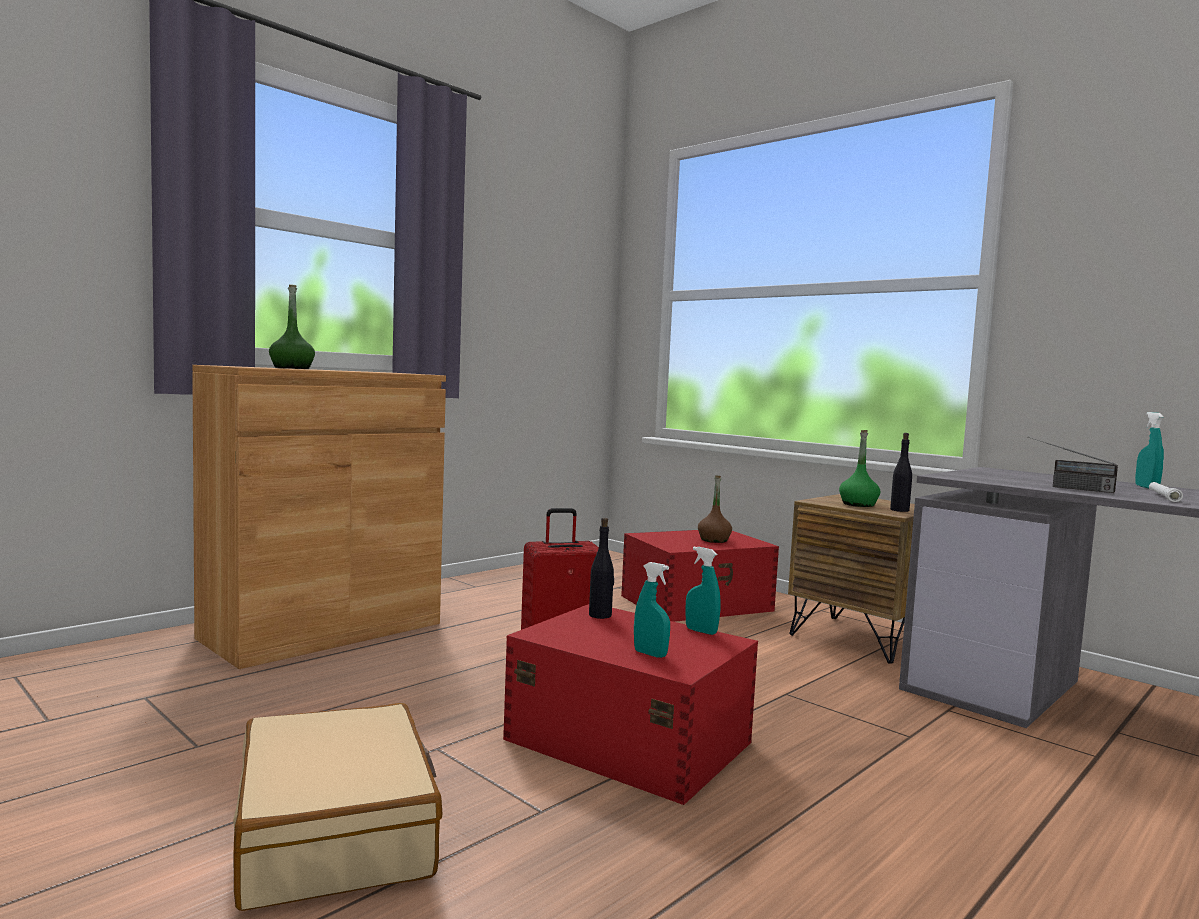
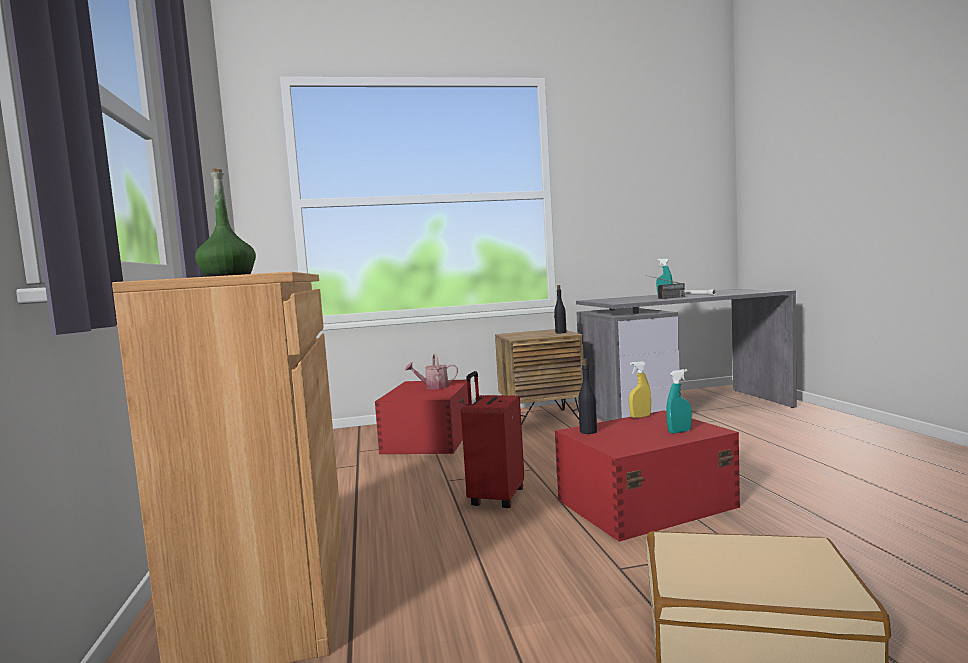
camera: 55 degrees left, 0 degrees up
(701, 631) = (640, 417): turquoise spray bottle -> yellow spray bottle
(714, 540) = (433, 387): brown bottle -> watering can
(858, 504) = (537, 335): green bottle -> none

